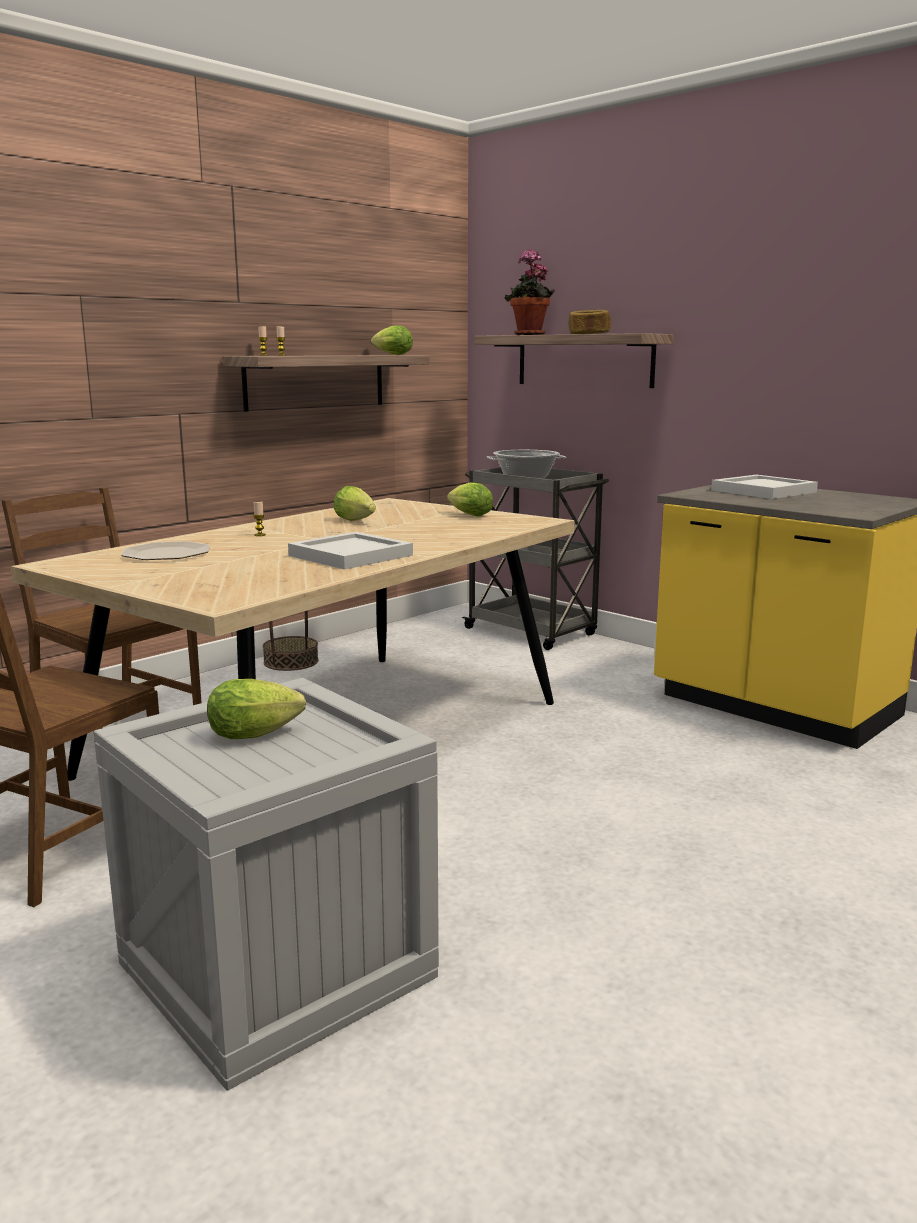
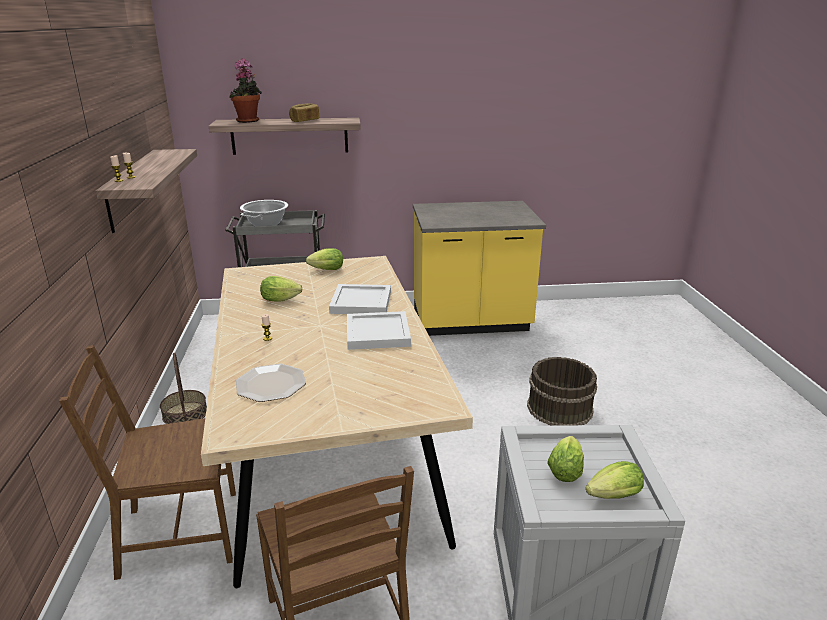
camera: 50 degrees left, 10 degrees up
(390, 354) = (168, 153): lettuce -> lettuce (611, 497)
(687, 837) = (558, 408): none -> brown bucket
(763, 491) = (451, 211): white tray -> white tray (360, 302)

